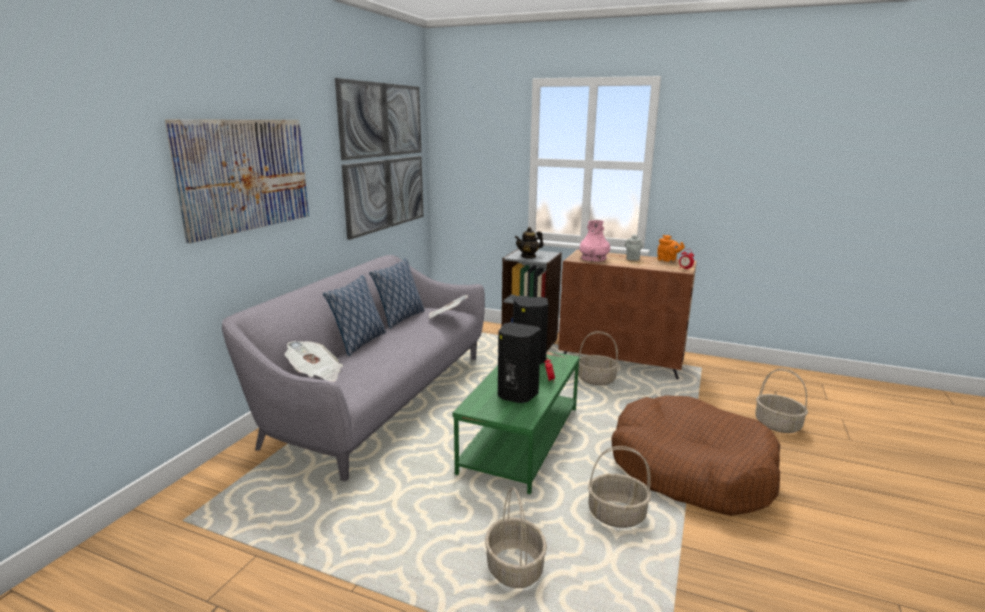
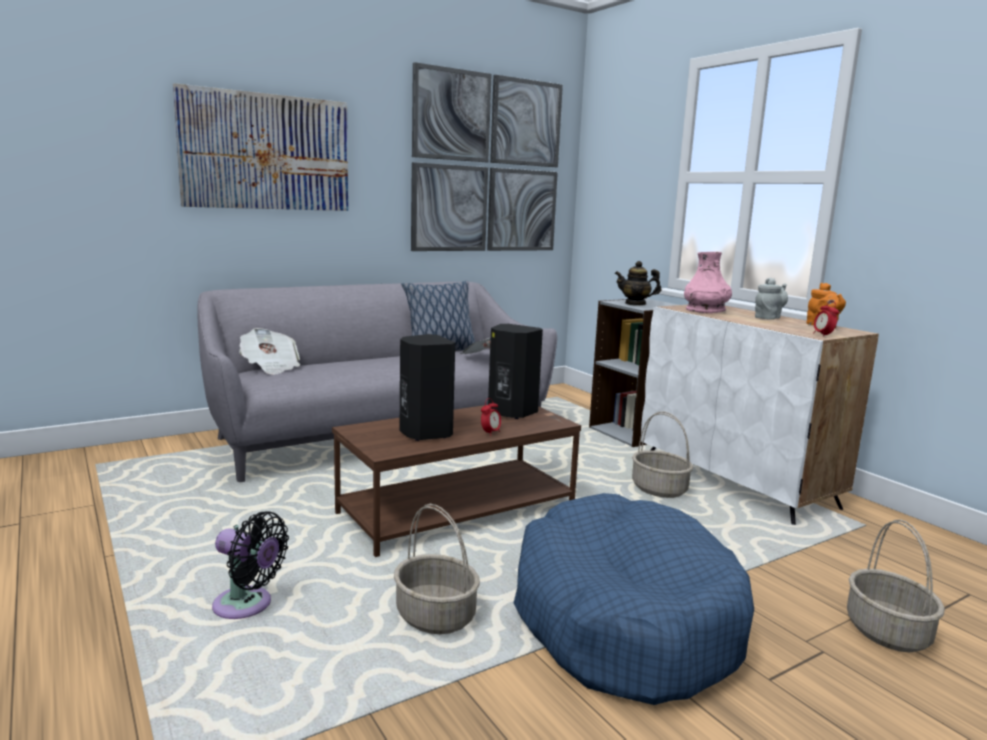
camera: 35 degrees right, 5 degrees down
(359, 343) = (358, 358): pillow -> none
(514, 568) = (247, 606): basket -> black fan
(520, 438) = (457, 510): green coffee table -> brown coffee table
(621, 360) = (737, 482): brown cabinet -> white cabinet
(690, 469) = (623, 618): brown dog bed -> blue dog bed

